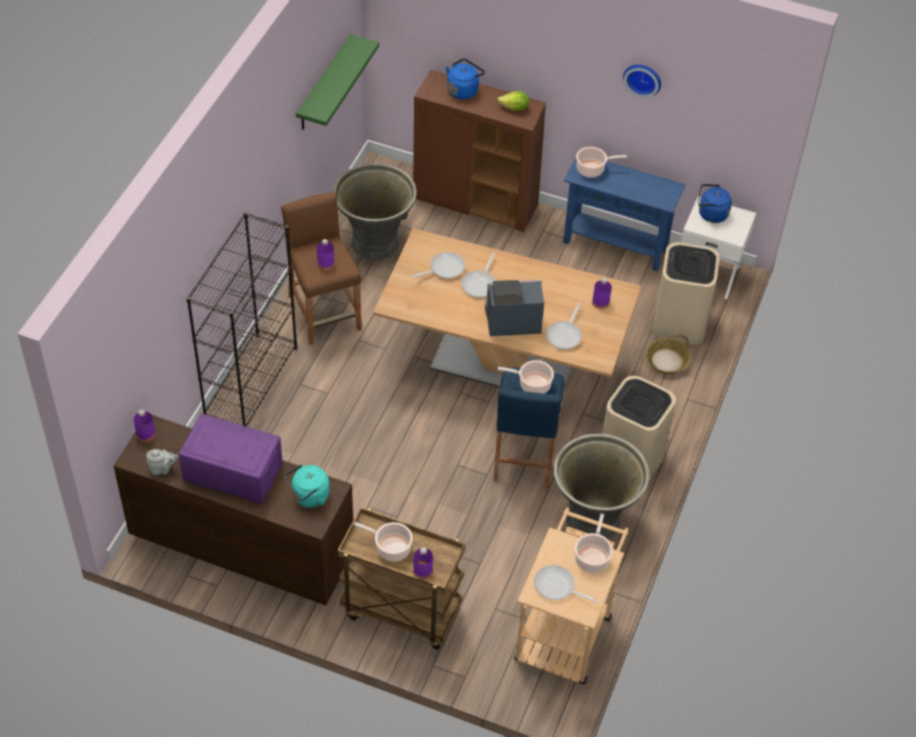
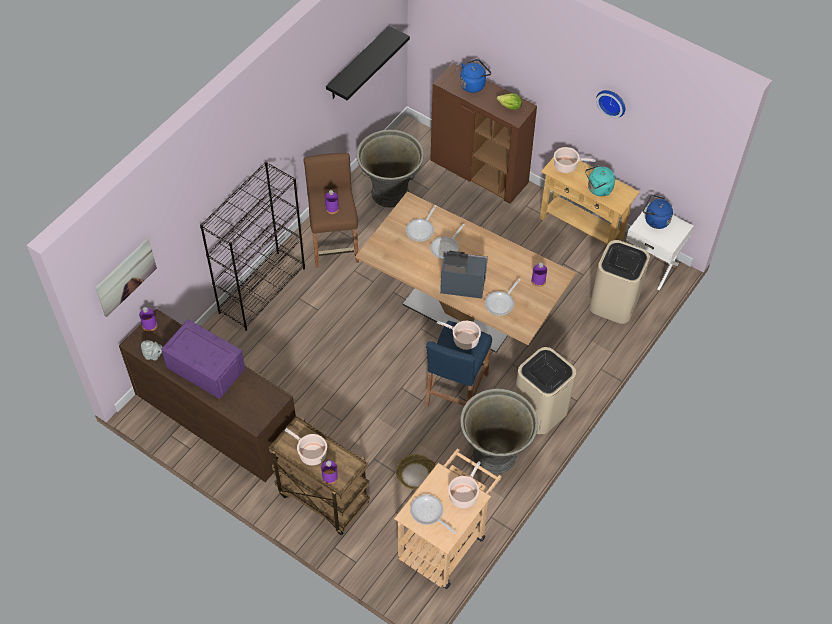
camera: 15 degrees right, 5 degrees up
(118, 371) = (126, 277): none -> picture
(309, 497) = (256, 400): turquoise kettle -> turquoise kettle (598, 189)
(324, 84) = (358, 64): green shelf -> black shelf
(444, 269) = (421, 230): frying pan -> frying pan turned 135 degrees clockwise
(615, 245) = (581, 228): blue console table -> beige console table
(666, 361) = (593, 333): basket -> basket (415, 475)

